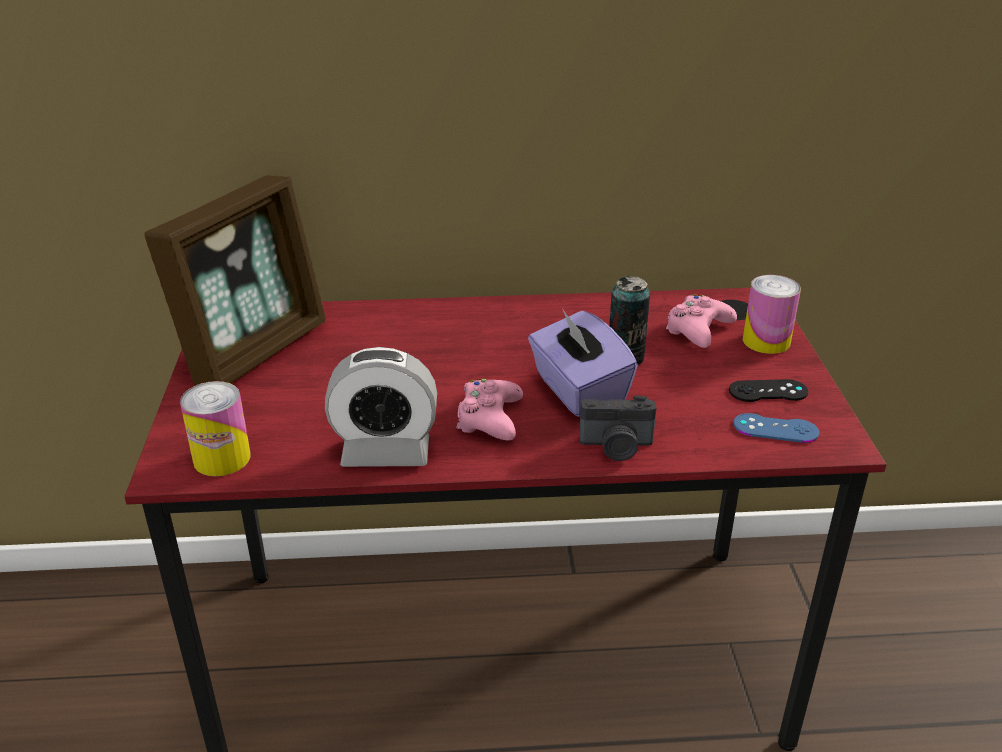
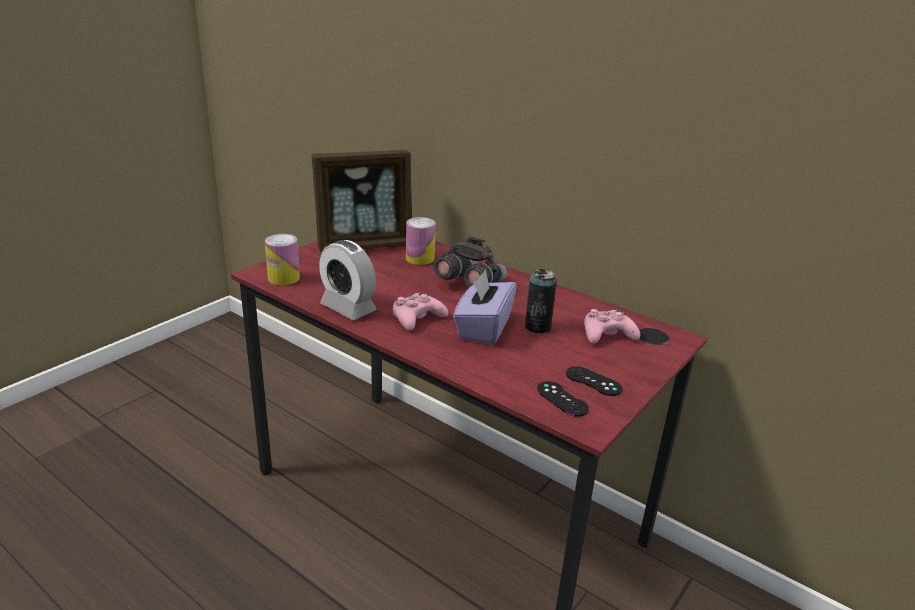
camera: 40 degrees right, 5 degrees down
(474, 342) = (469, 284): none -> grey binoculars
(616, 447) = (456, 360): camera -> none
(766, 341) = (642, 359): can -> can (420, 258)
(775, 428) = (562, 399): blue game controller -> black game controller

